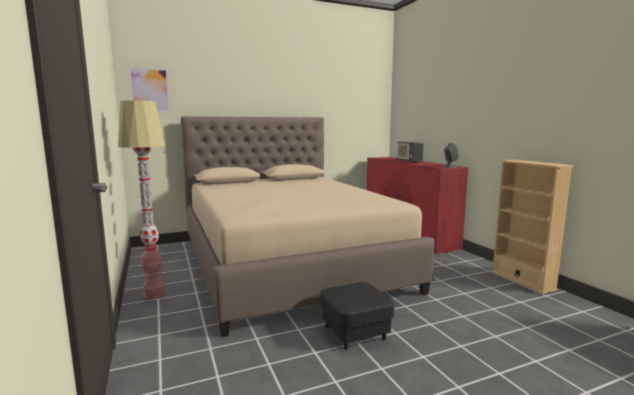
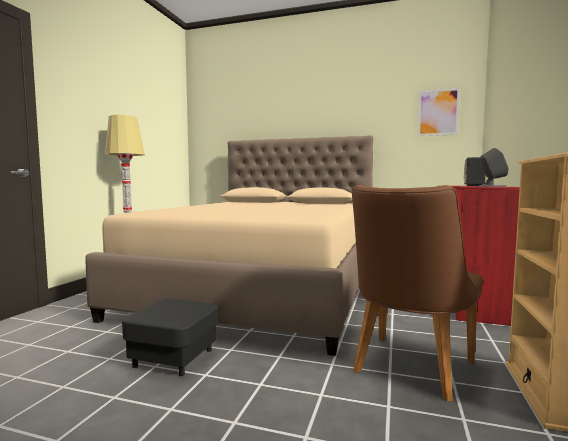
camera: 40 degrees right, 5 degrees down
(150, 90) = (210, 120): picture -> picture (438, 112)
(468, 289) = (408, 370): none -> brown chair

